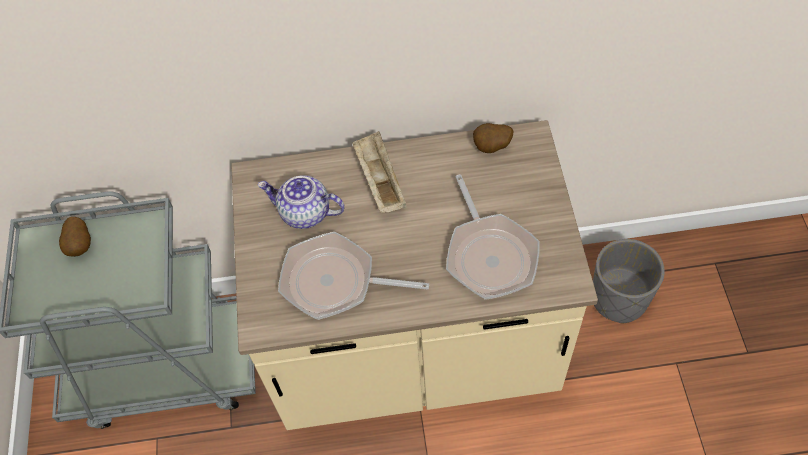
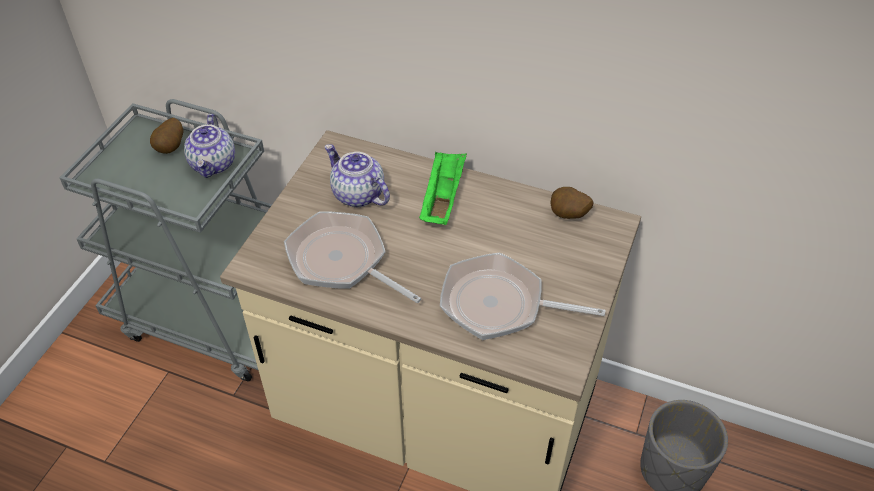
camera: 25 degrees right, 10 degrees down
(135, 242) = (214, 164): none -> teapot
(379, 181) = (442, 198): beige tray -> green tray
(489, 255) = (499, 304): frying pan -> frying pan turned 90 degrees clockwise

